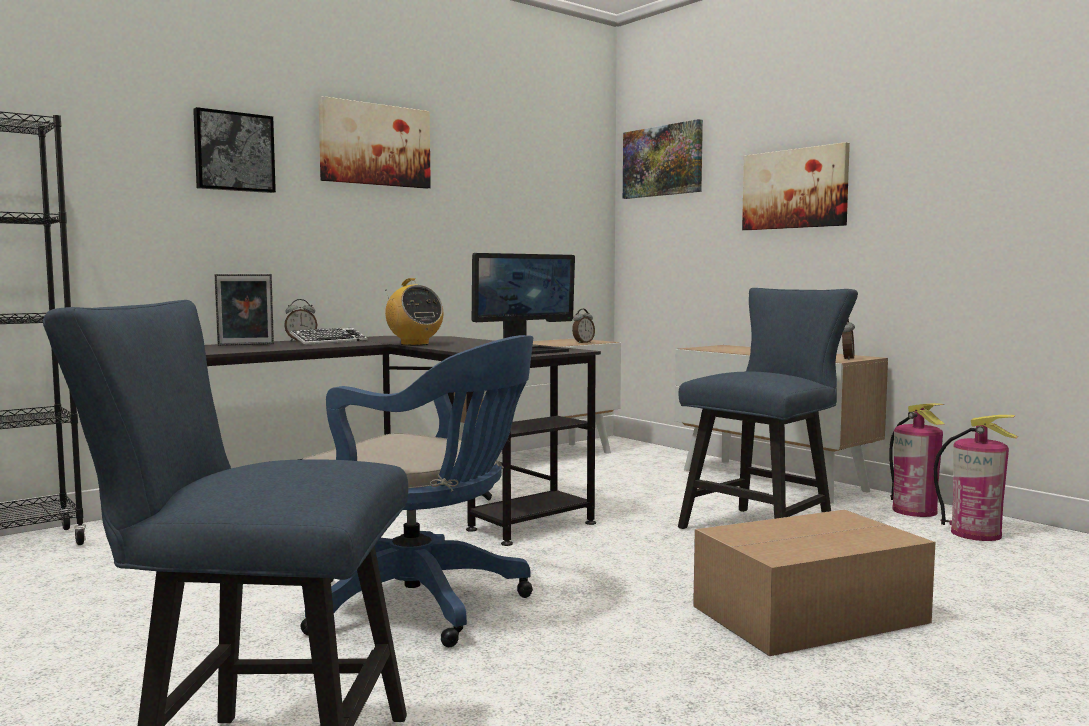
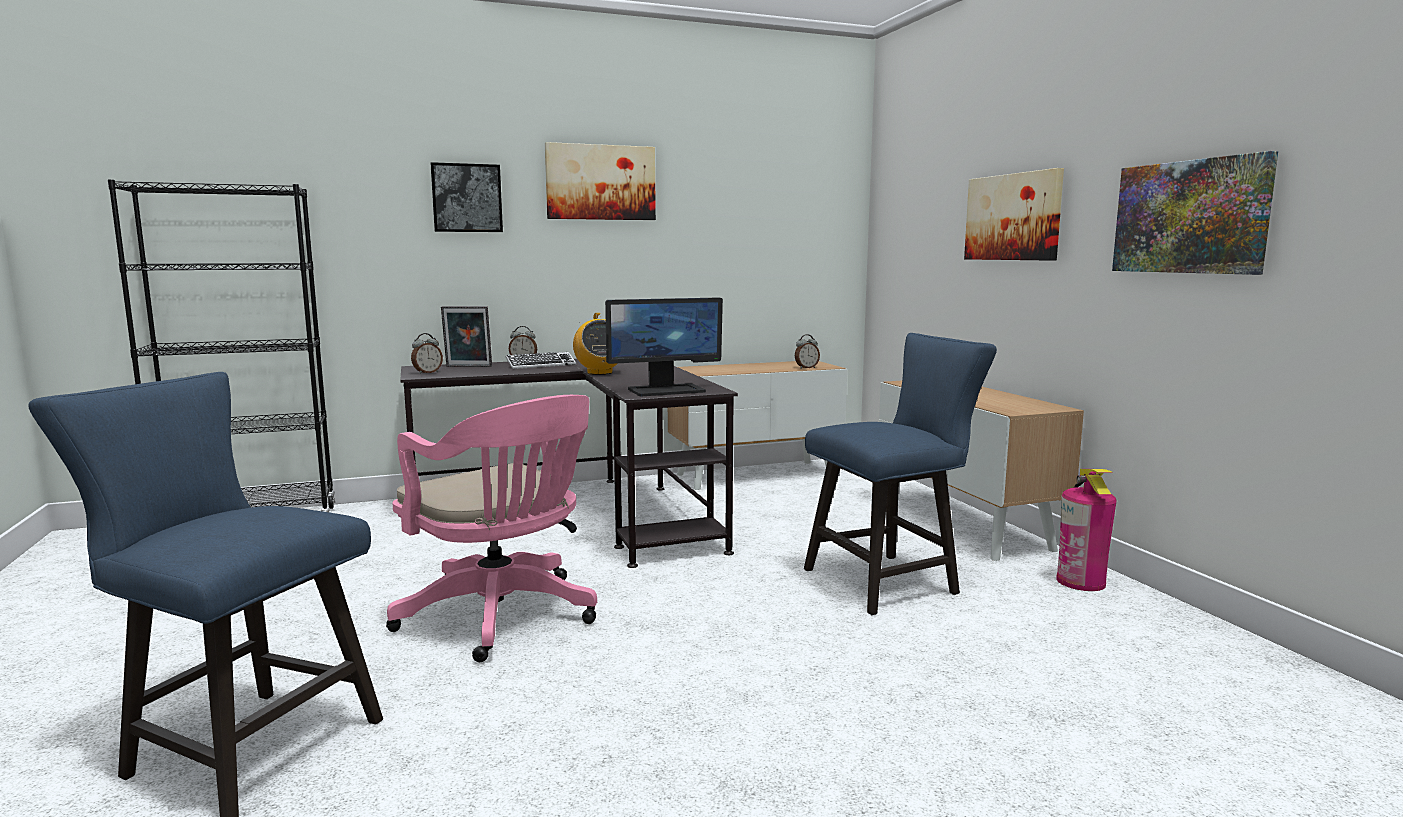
camera: 20 degrees right, 5 degrees up
(424, 604) = (503, 617): blue office chair -> pink office chair
(662, 161) = (905, 182): picture -> picture (1190, 217)
(813, 614) = (825, 687): cardboard box -> none
(846, 359) = (1027, 410): alarm clock -> alarm clock (427, 373)
(976, 533) = (1120, 620): fire extinguisher -> none

